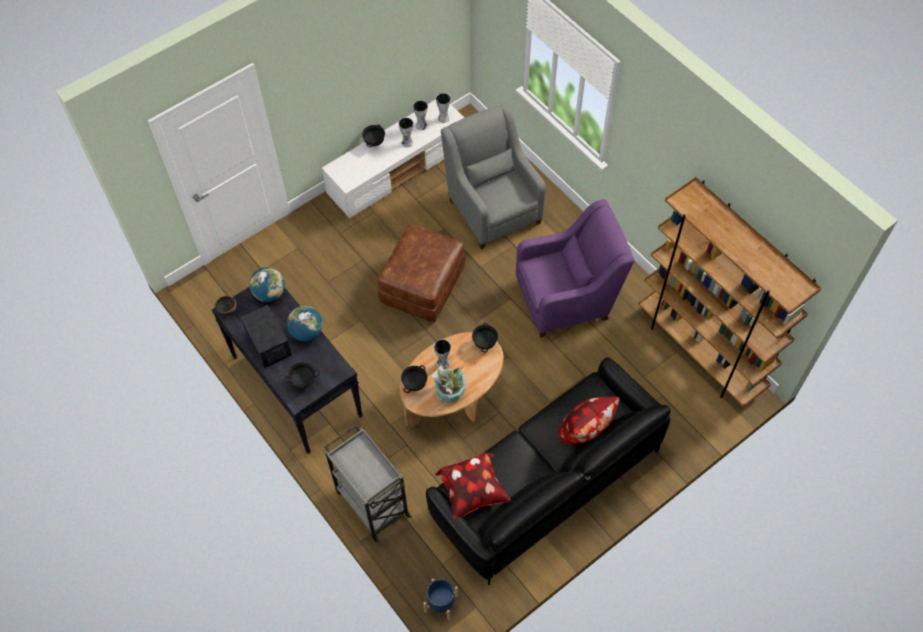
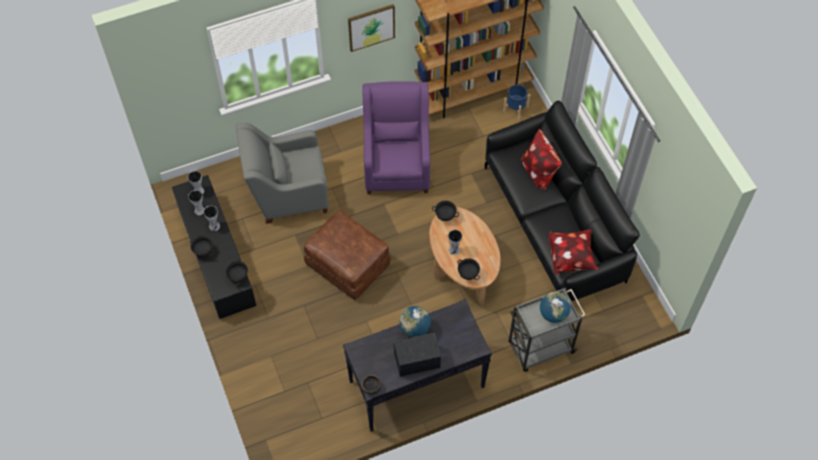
camera: 75 degrees left, 0 degrees up
(269, 293) = (365, 350): globe -> globe (553, 314)
(303, 382) = (462, 340): black bowl -> black bowl (238, 277)
(398, 170) = (215, 255): white tv stand -> black tv stand
(441, 603) = (634, 318): blue planter -> blue planter (515, 108)
(450, 391) = (481, 251): potted plant -> none
(653, 162) = (371, 27): none -> picture

